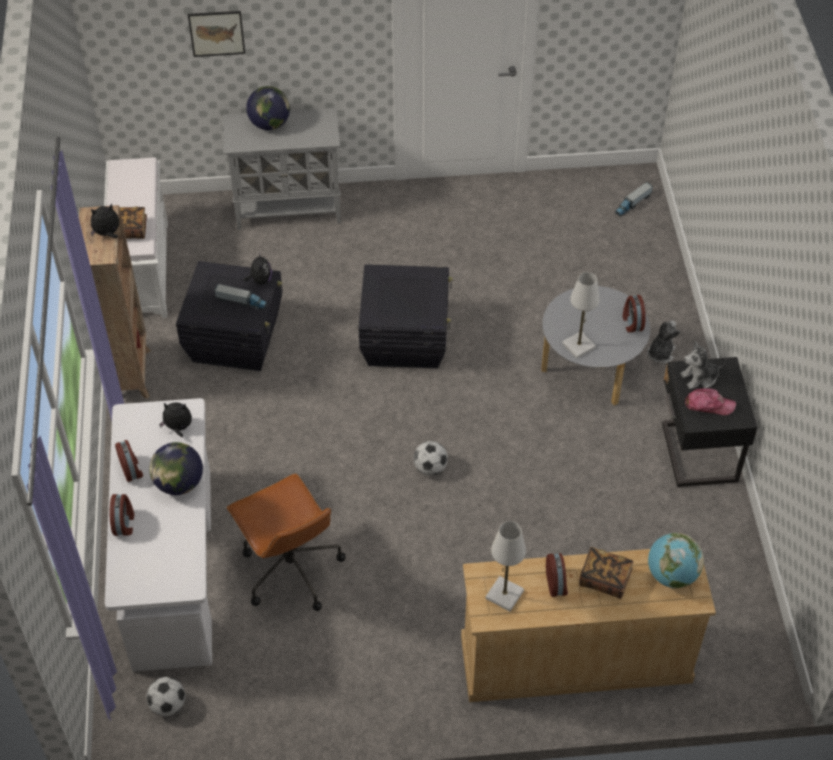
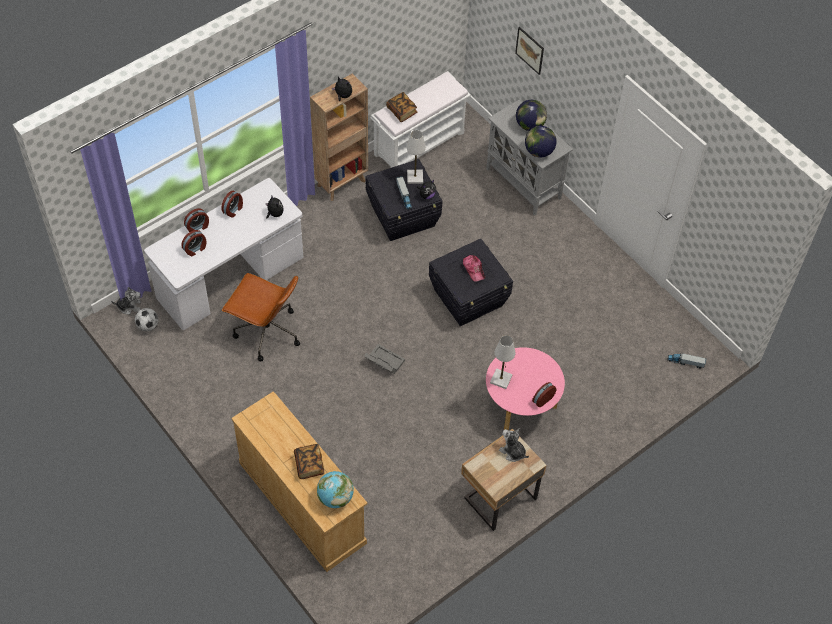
camera: 55 degrees right, 5 degrees up
(179, 483) = (239, 235): globe -> globe (538, 151)
(290, 569) = (266, 332): brown office chair -> brown office chair turned 90 degrees counterclockwise
(430, 468) = (383, 361): football -> grey storage box
(504, 595) = (265, 421): white table lamp -> white table lamp (415, 177)
(557, 583) = (290, 442): alarm clock -> alarm clock (195, 249)
(589, 371) = (520, 407): grey coffee table -> pink coffee table
(660, 353) = (566, 439): plush toy -> plush toy (129, 306)
(696, 454) = (498, 497): black nightstand -> beige nightstand
(709, 405) = (494, 467): cap -> cap (473, 269)

